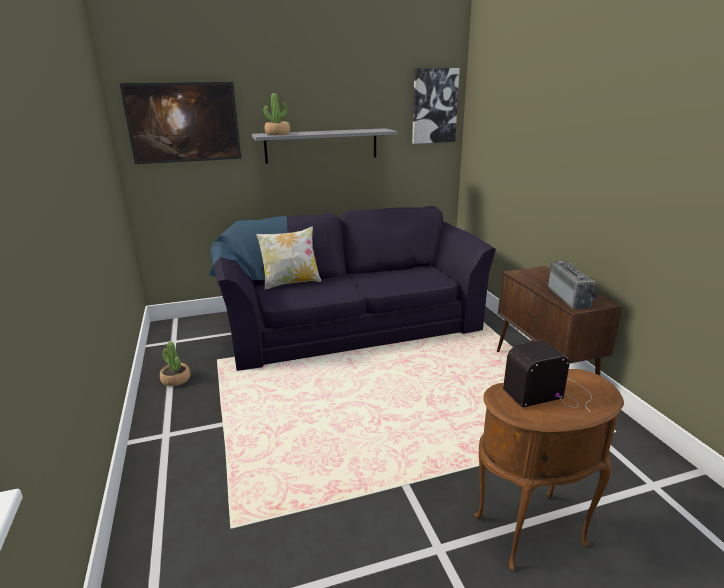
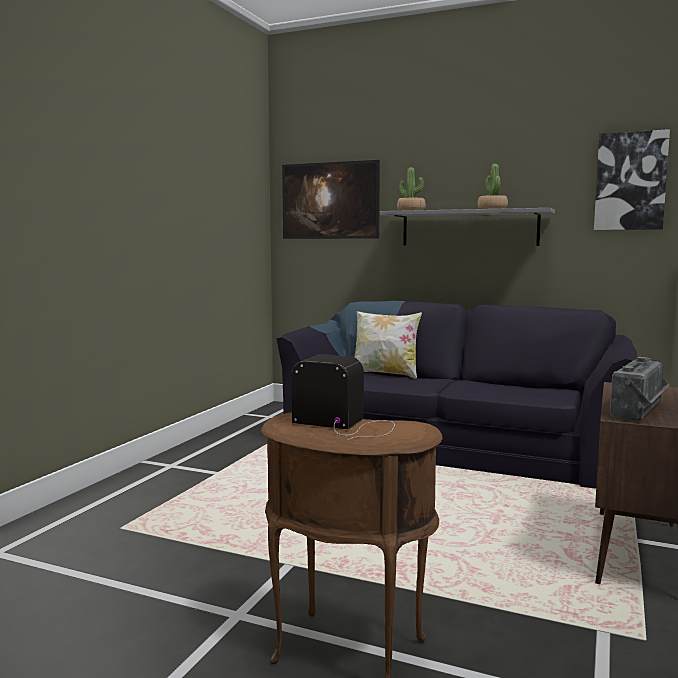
camera: 40 degrees right, 15 degrees down
(176, 380) = (231, 438): potted plant -> potted plant (492, 209)

